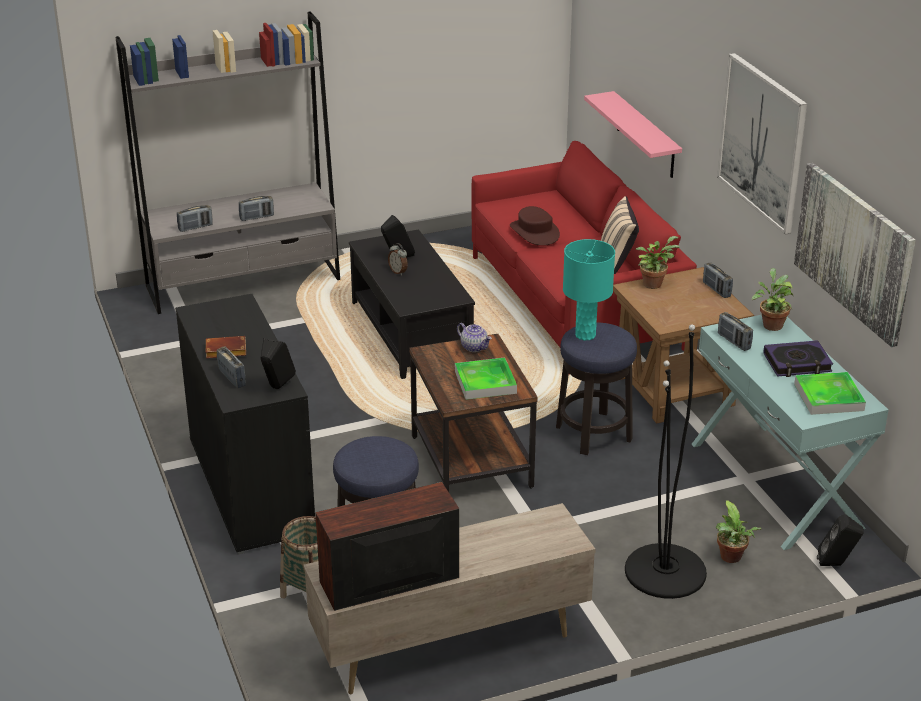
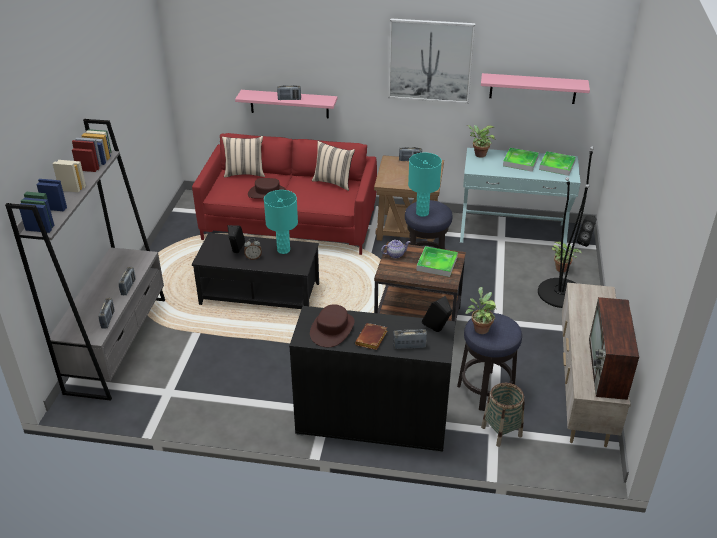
camera: 60 degrees left, 5 degrees up
(223, 323) = (332, 329): none -> brown hat
(434, 285) = (283, 250): none -> turquoise table lamp
(562, 203) = (245, 173): none -> beige pillow
(653, 283) = (385, 174): potted plant -> potted plant (480, 328)
(733, 342) = (486, 170): radio -> radio (289, 99)
(797, 363) = (520, 161): book -> tray
(854, 252) = (533, 88): picture -> pink shelf

